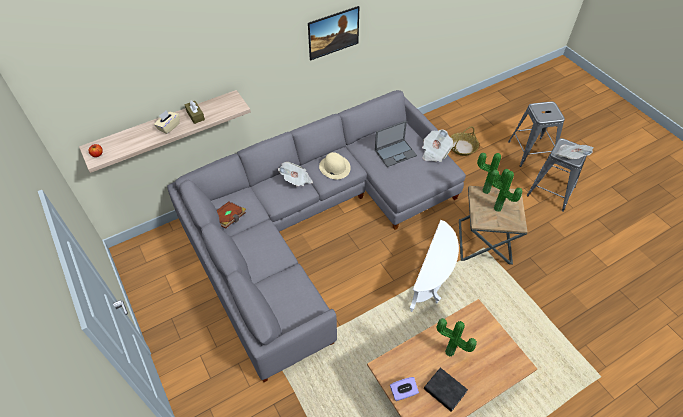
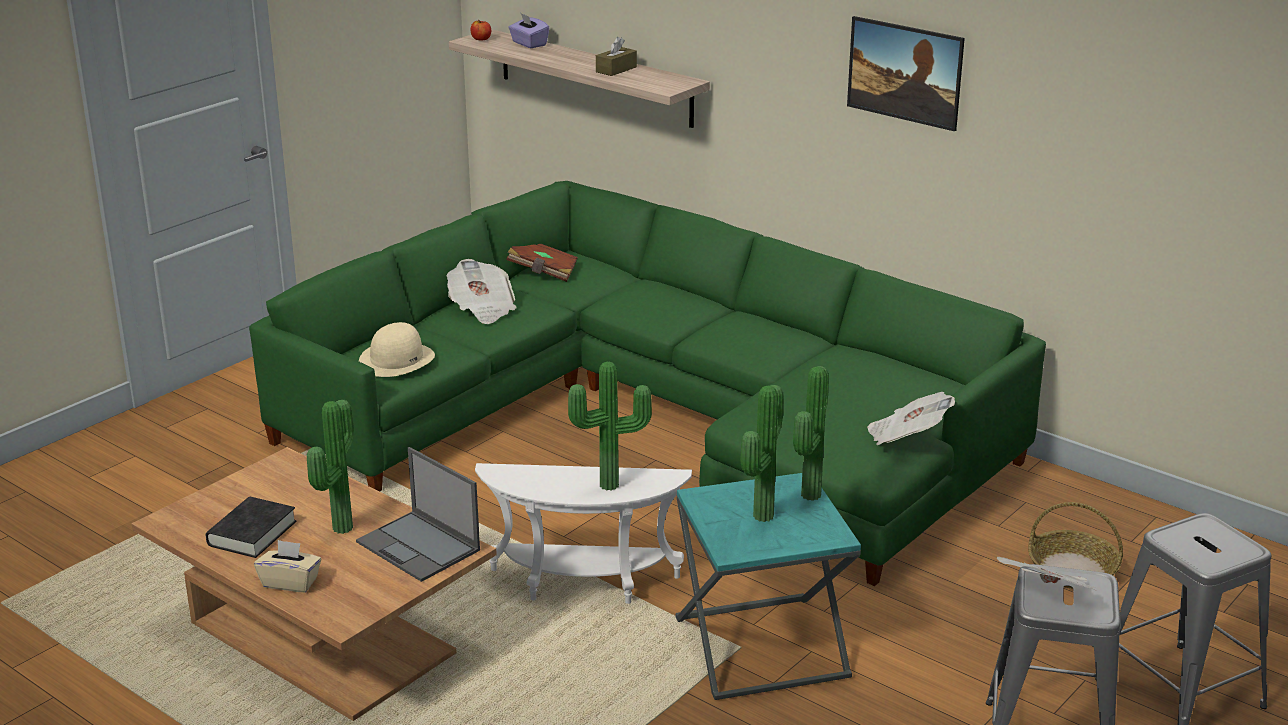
camera: 70 degrees right, 25 degrees down
(169, 127) = (574, 61): beige tissue box -> beige tissue box (290, 582)
(296, 180) = (685, 310): newspaper -> newspaper (482, 309)
(314, 223) = (656, 420): grey sofa -> green sofa
(334, 167) = (751, 336): beige hat -> beige hat (397, 359)
(396, 153) = (856, 390): laptop -> laptop (419, 546)
(403, 392) = (236, 490): purple tissue box -> purple tissue box (529, 44)
(446, 248) = (611, 487): none -> potted plant
(484, 241) = (761, 647): brown side table -> turquoise side table

